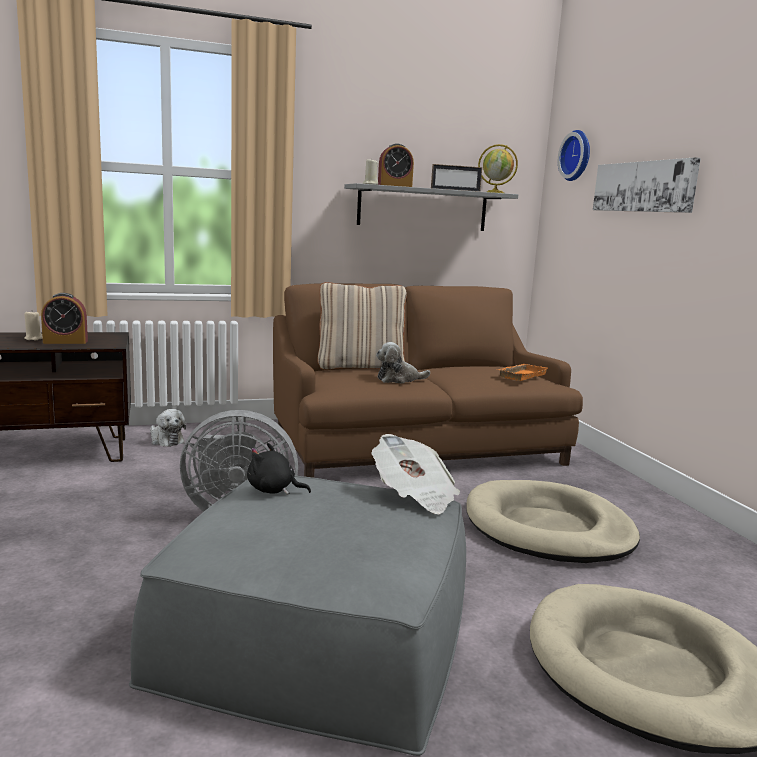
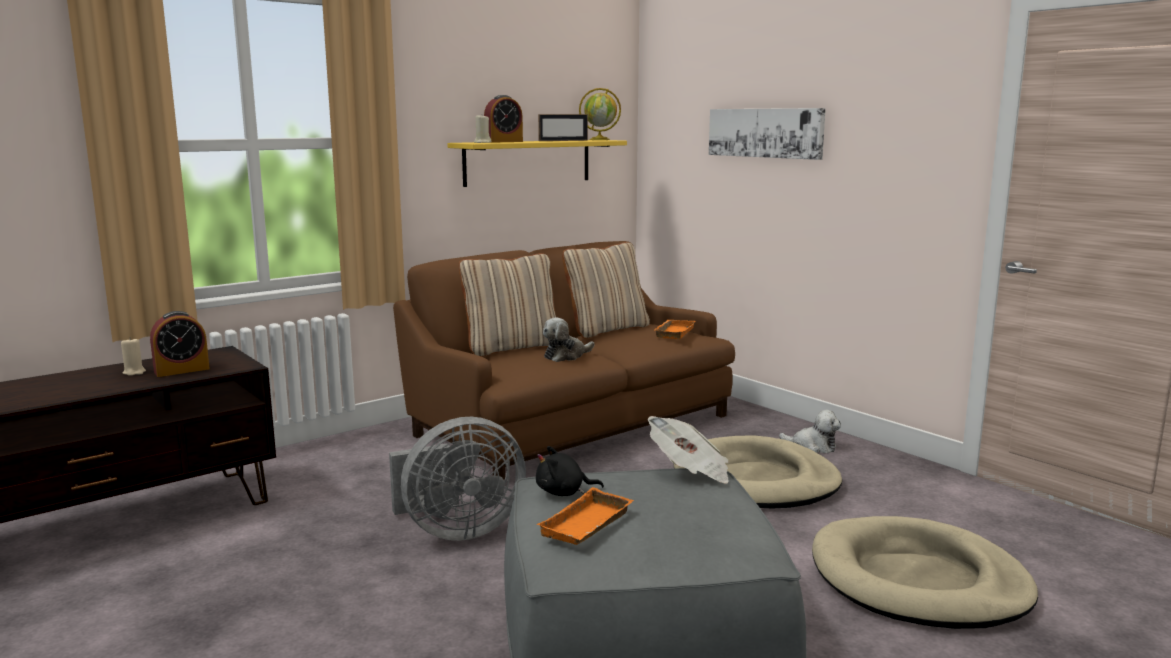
camera: 20 degrees left, 0 degrees up
(166, 440) = (293, 468): plush toy -> plush toy (812, 446)
(252, 523) = (588, 525): none -> orange tray
(423, 208) = (528, 162): grey shelf -> yellow shelf
(462, 365) = (606, 330): none -> beige pillow
(577, 156) = (680, 98): wall clock -> none

